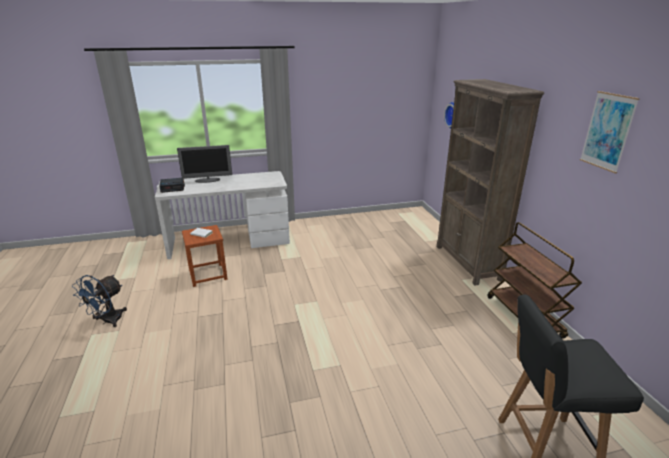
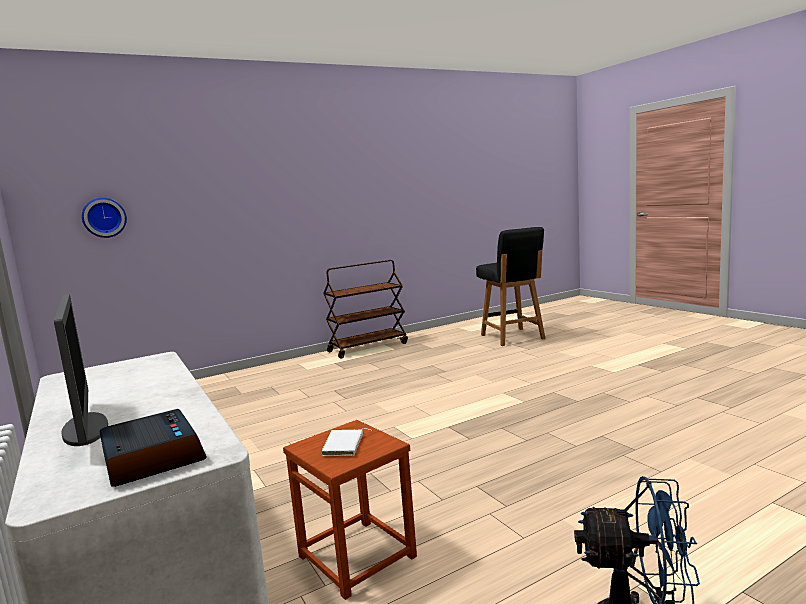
camera: 105 degrees left, 15 degrees down
(467, 263) = (266, 370): brown bookcase -> none
(607, 131) = (356, 166): picture -> none

